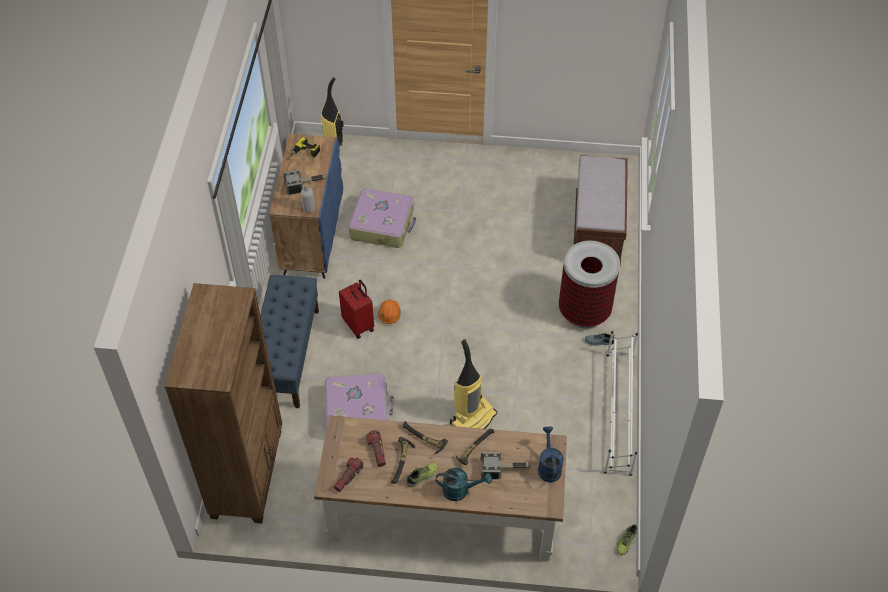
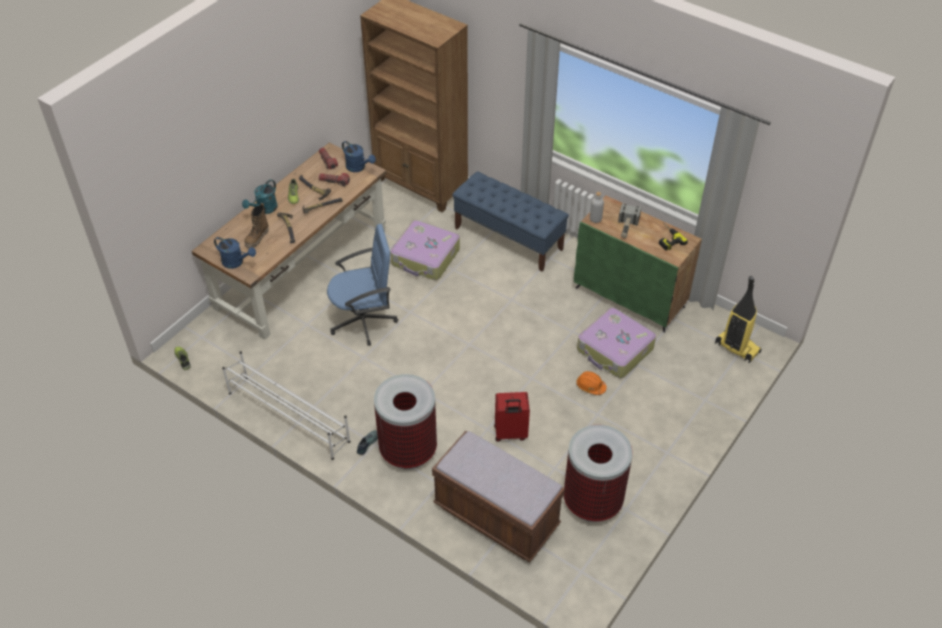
camera: 120 degrees right, 5 degrees down
(312, 236) = (630, 297): blue cabinet -> green cabinet
(340, 442) = (358, 167): none -> blue watering can
(359, 325) = (509, 290): red suitcase -> red suitcase (510, 433)
(389, 314) = (506, 313): orange hard hat -> orange hard hat (590, 386)
(473, 418) = (364, 320): vacuum cleaner -> blue office chair
(505, 469) = (257, 238): hammer -> boot
(541, 184) = (592, 502): none -> trash can

